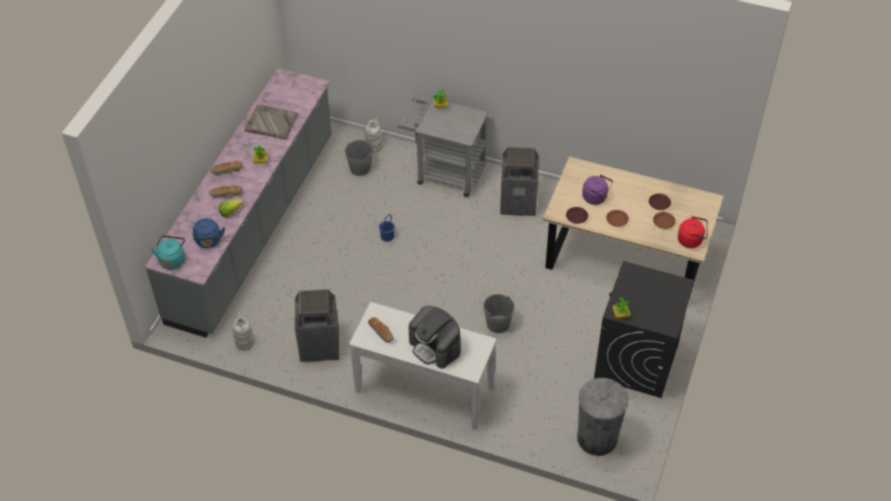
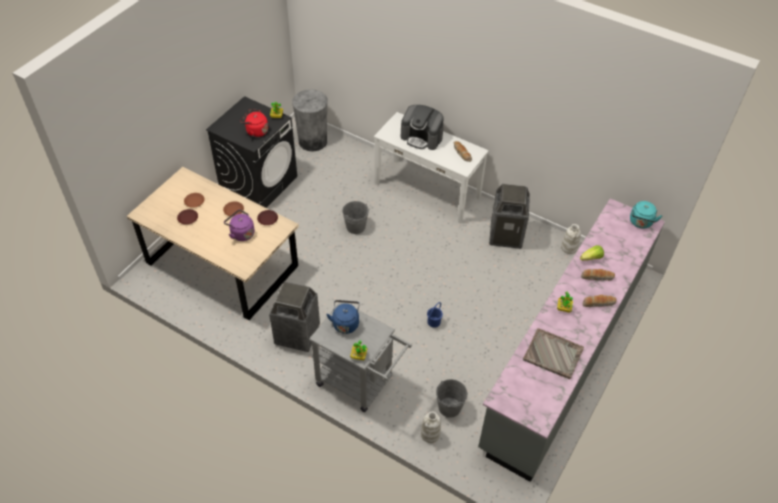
camera: 170 degrees left, 0 degrees up
(208, 242) = (609, 233): blue kettle -> blue kettle (345, 323)
(435, 347) = (422, 137): coffee machine -> coffee machine turned 150 degrees clockwise
(691, 240) = (181, 183): red kettle -> red kettle (255, 131)

